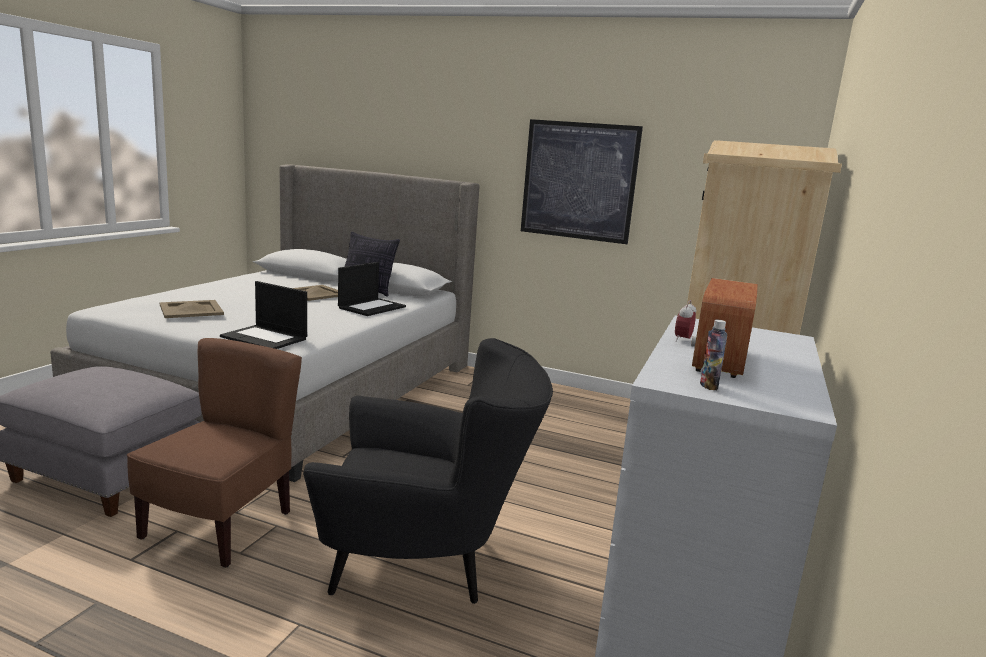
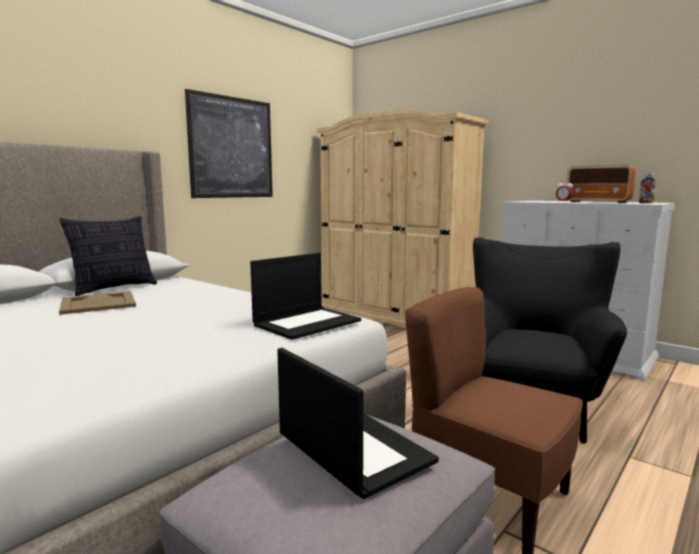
camera: 70 degrees left, 5 degrees down
(190, 309) = (125, 352): beige tray -> none
(372, 307) = (198, 290): laptop -> laptop (352, 449)

